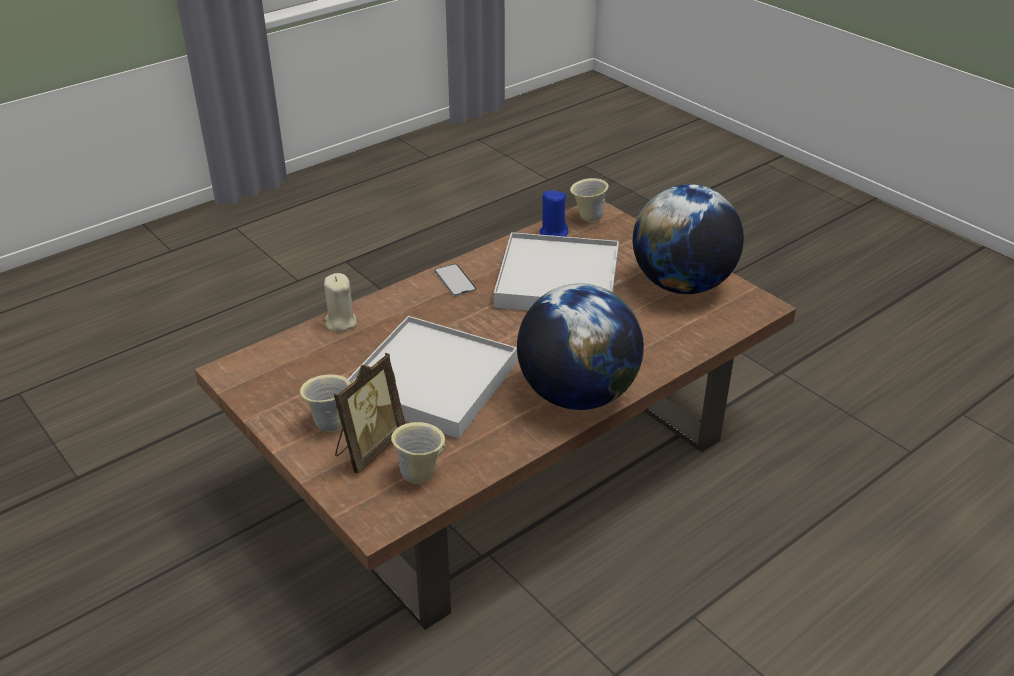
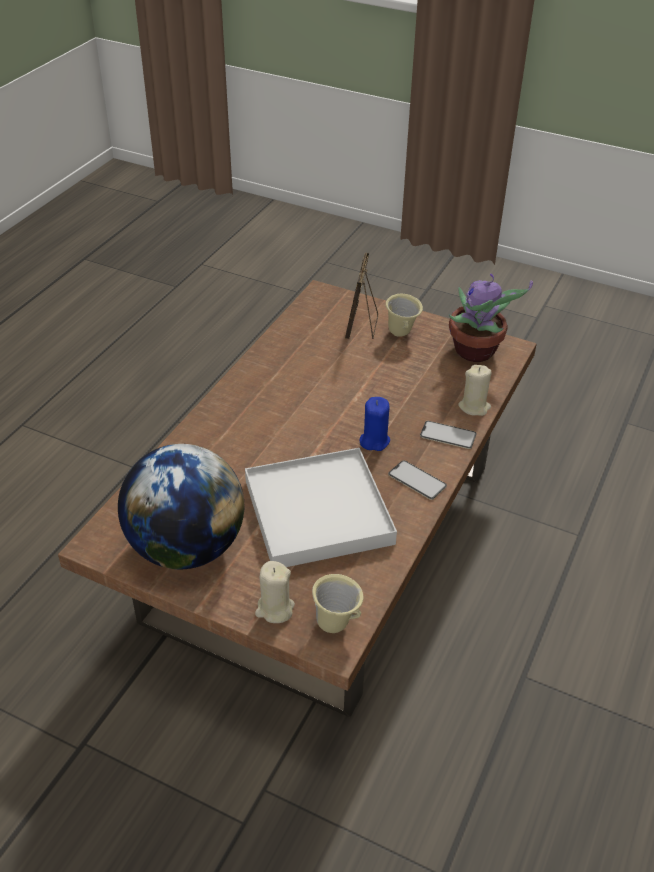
camera: 155 degrees right, 5 degrees up
(273, 376) = (475, 352): none -> potted plant
(392, 306) = (448, 435): none -> phone
(420, 474) = (315, 322): beige mug -> none
(433, 381) = (357, 381): white tray -> none
(553, 234) = (362, 581): blue candle -> blue candle (374, 441)
(577, 395) = (239, 400): globe -> none
(627, 235) = (274, 609): none -> beige candle

